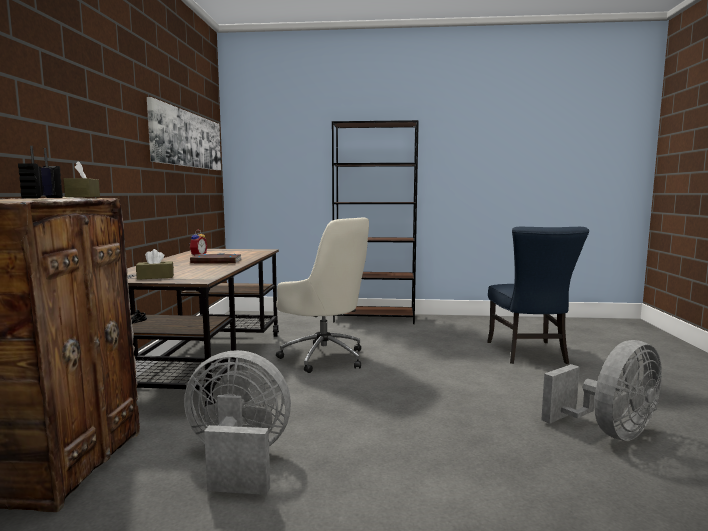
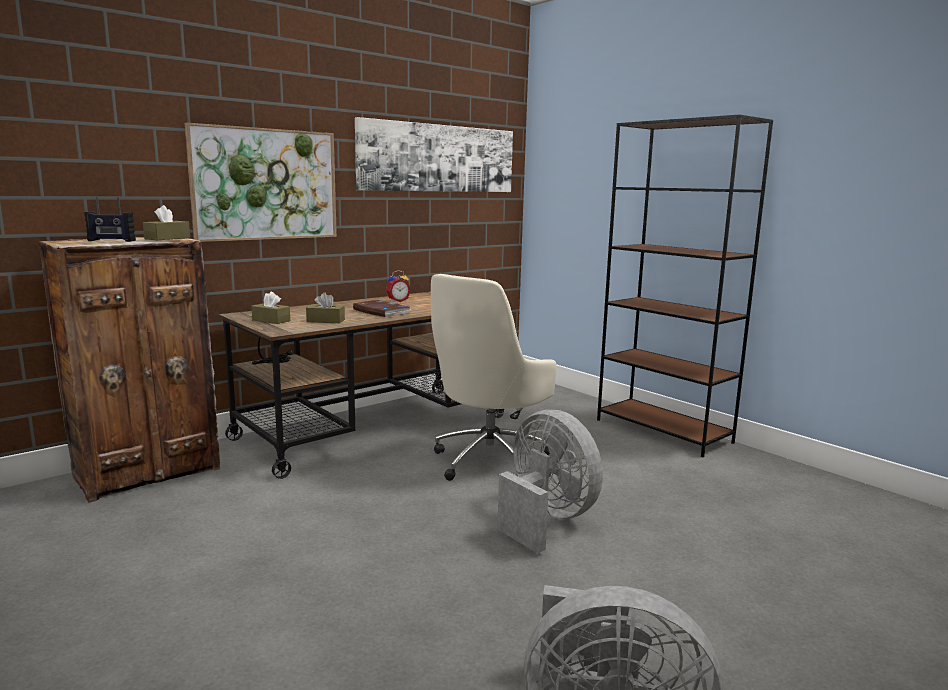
camera: 45 degrees right, 5 degrees up
(42, 198) = (111, 241): radio -> radio turned 135 degrees counterclockwise
(99, 150) = (265, 184): none -> picture
(202, 271) = (325, 321): none -> brown tissue box
(238, 461) = (220, 525): grey fan -> grey fan (545, 519)
(324, 358) = (489, 460): beige office chair -> beige office chair turned 45 degrees clockwise
(529, 354) = (785, 571): blue chair -> none

